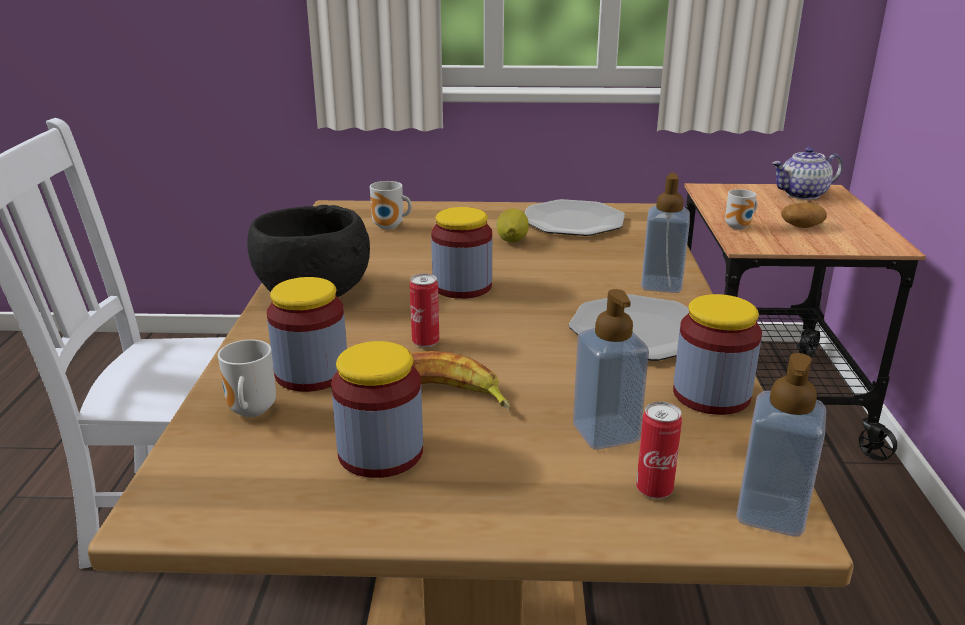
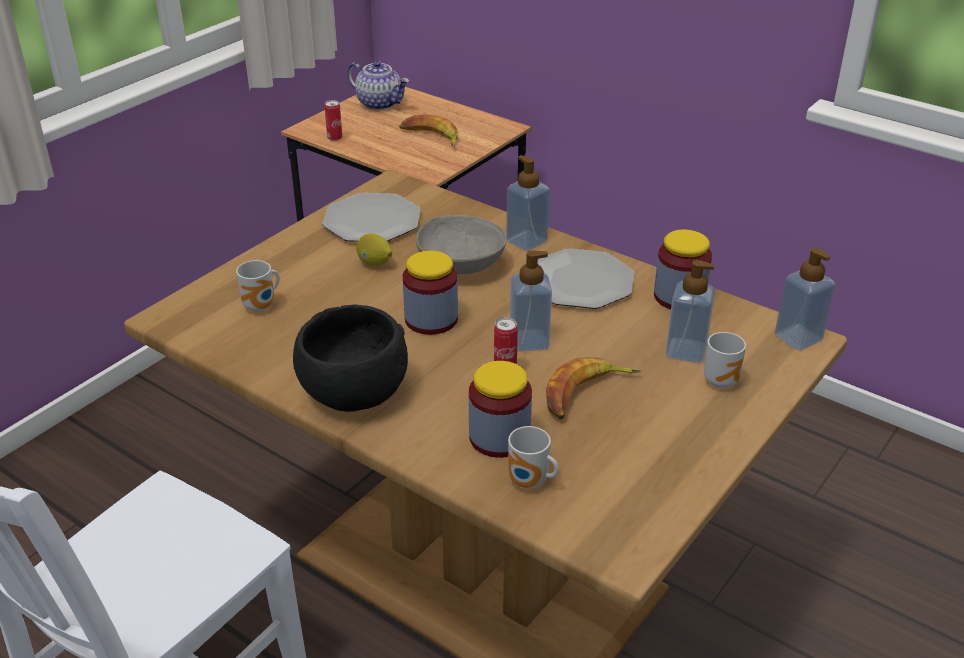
camera: 55 degrees left, 10 degrees up
(380, 453) = (634, 442): jar -> none
(492, 338) = (529, 341): none -> soap dispenser
(567, 271) = (460, 265): none -> grey bowl
(654, 490) = (752, 362): can -> can (335, 138)
(740, 227) = (397, 158): mug -> mug (722, 380)
(801, 226) = (431, 137): potato -> banana
(802, 194) = (380, 103): teapot -> teapot turned 75 degrees counterclockwise

